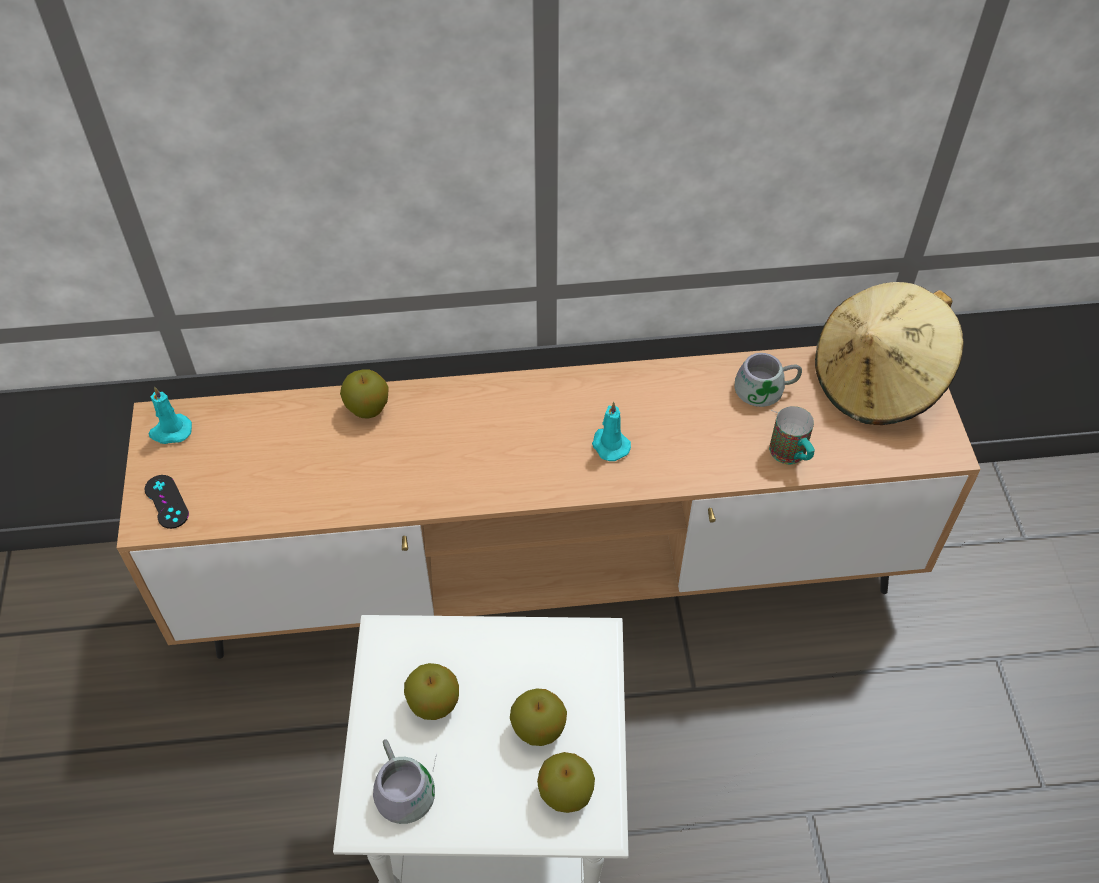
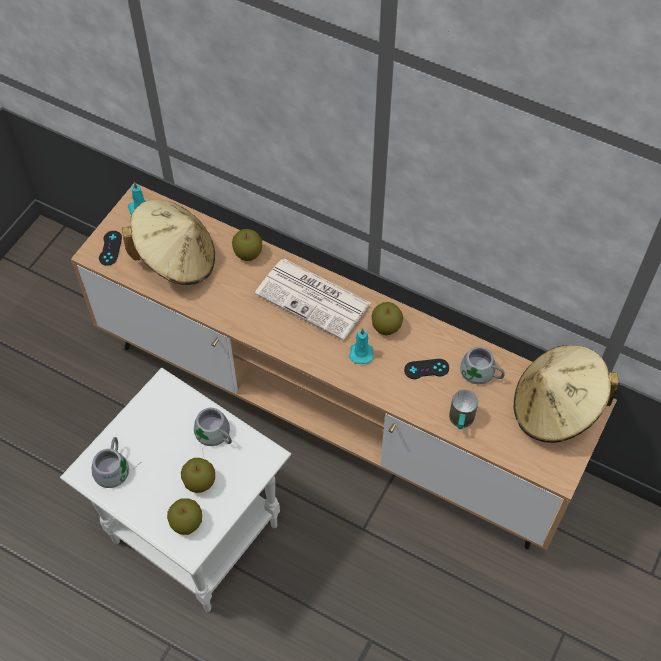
camera: 35 degrees right, 5 degrees up
(274, 466) = (176, 259): none -> beige hat
(434, 703) = (160, 436): apple -> apple (386, 327)
(499, 415) = (314, 299): none -> newspaper
(507, 660) = (213, 437): none -> grey mug
(701, 420) = (426, 369): none -> black game controller

